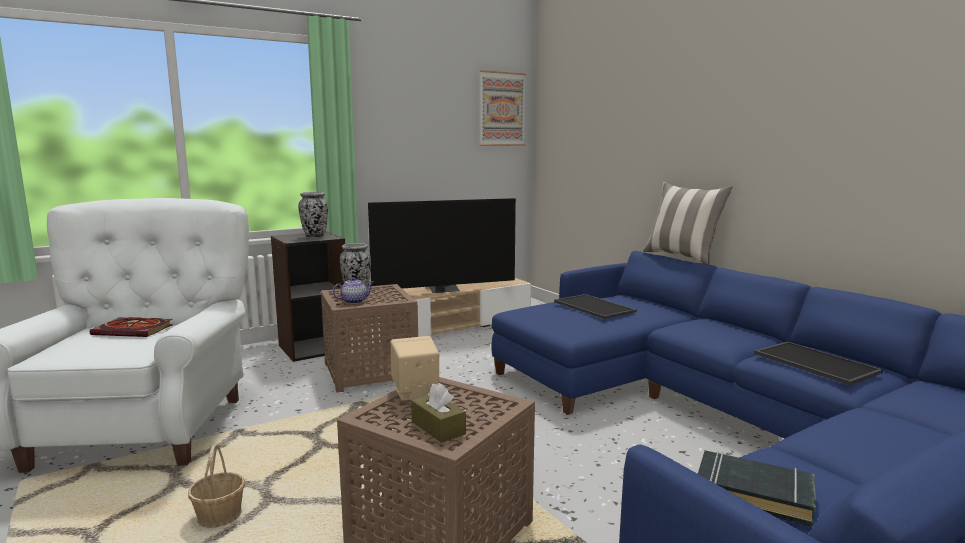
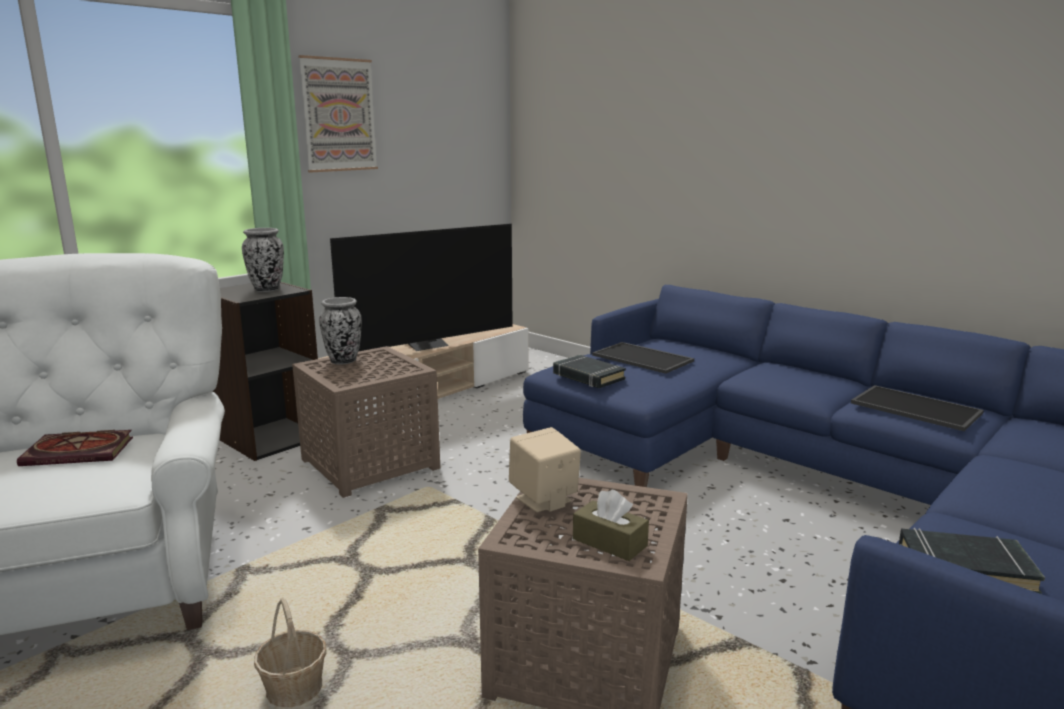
camera: 15 degrees left, 5 degrees up
(354, 301) = (354, 376): teapot -> none
(502, 109) = (473, 105): picture -> picture (338, 115)
(539, 316) = (588, 376): none -> black book
(682, 257) = (726, 291): pillow -> none

